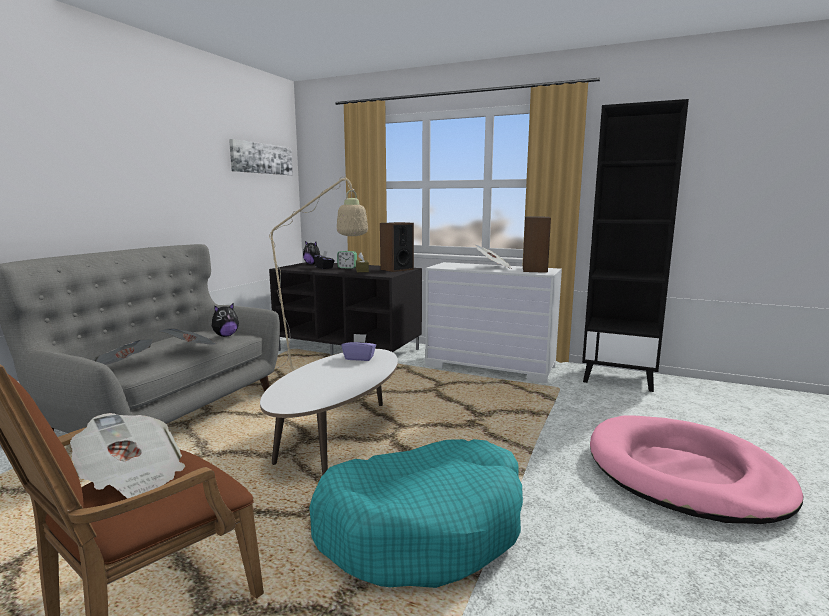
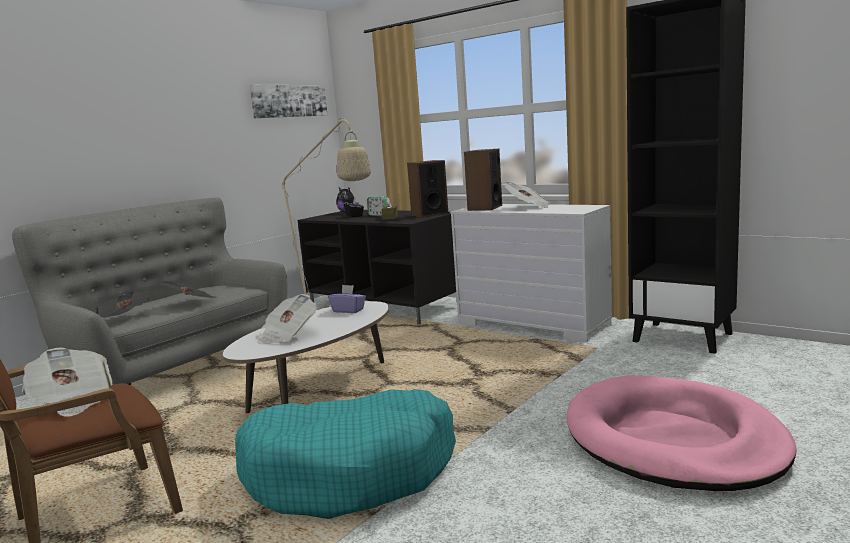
camera: 15 degrees right, 0 degrees up
(225, 336) = (231, 289): plush toy -> none
(318, 385) = (287, 336): none -> newspaper
(534, 270) = (572, 208): speaker -> speaker (484, 208)

